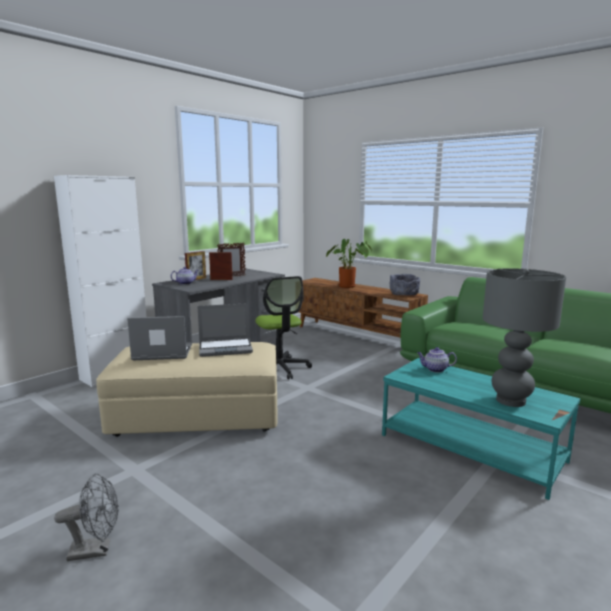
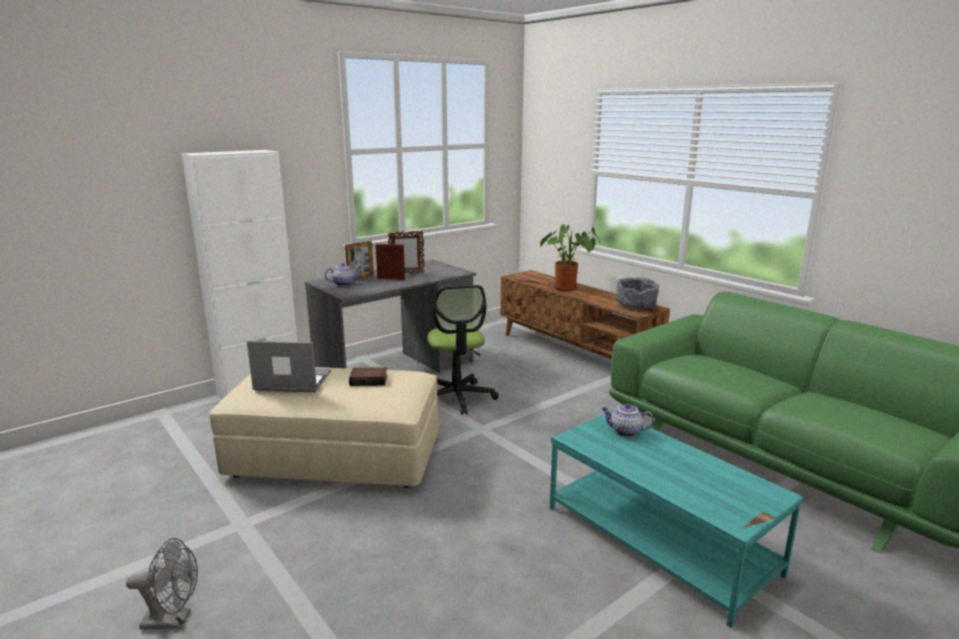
camera: 10 degrees right, 5 degrees up
(226, 348) = (369, 380): laptop -> book
(511, 401) = (702, 492): grey table lamp -> none

